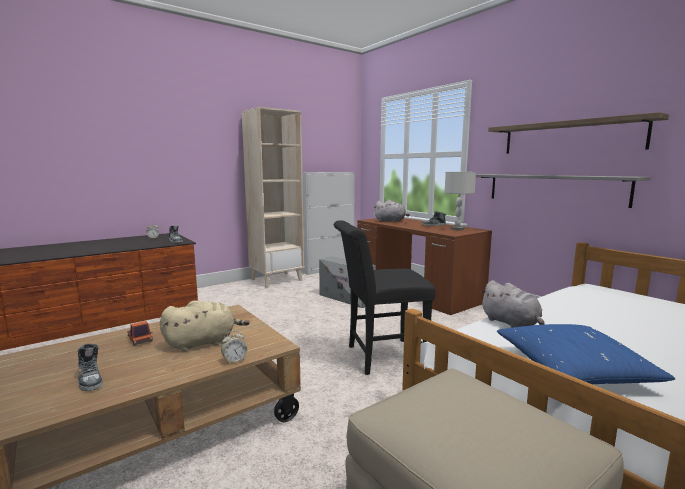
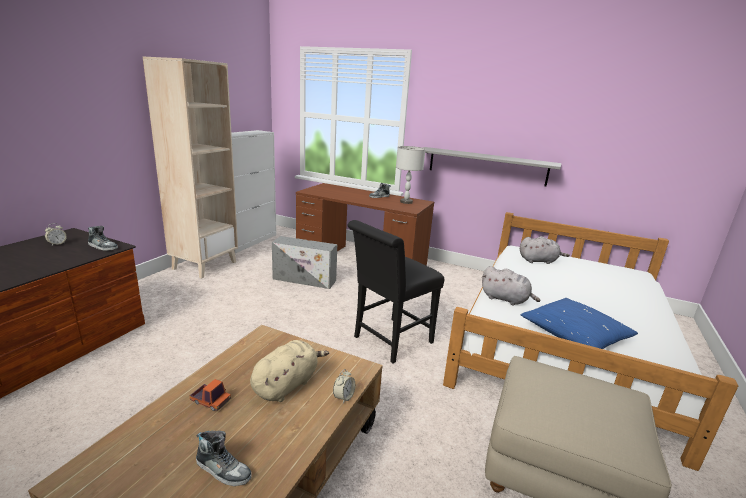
camera: 30 degrees left, 10 degrees up
(391, 221) = (333, 192): grey plush toy -> grey plush toy (539, 261)
(570, 137) = (503, 122): shelf -> none

